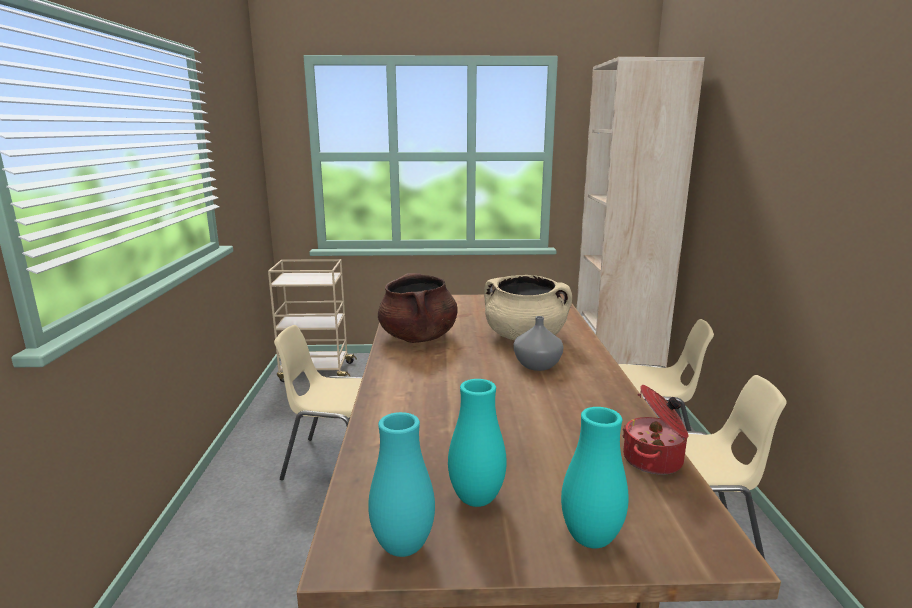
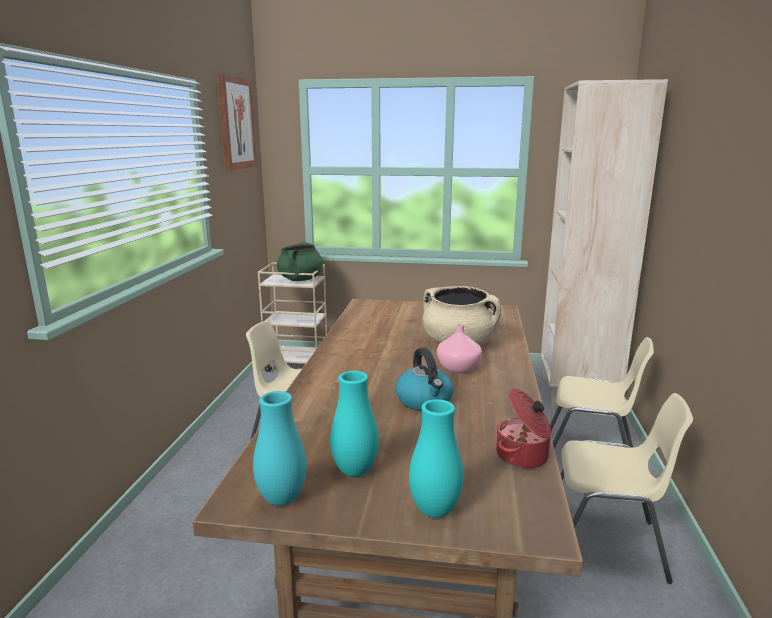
camera: 10 degrees right, 0 degrees up
(236, 102) = (236, 123): none -> picture
(316, 277) = (300, 279): none -> green cooking pot
(418, 338) = (363, 338): brown cooking pot -> none
(518, 405) = (425, 401): none -> kettle
(538, 365) = (459, 368): grey vase -> pink vase

